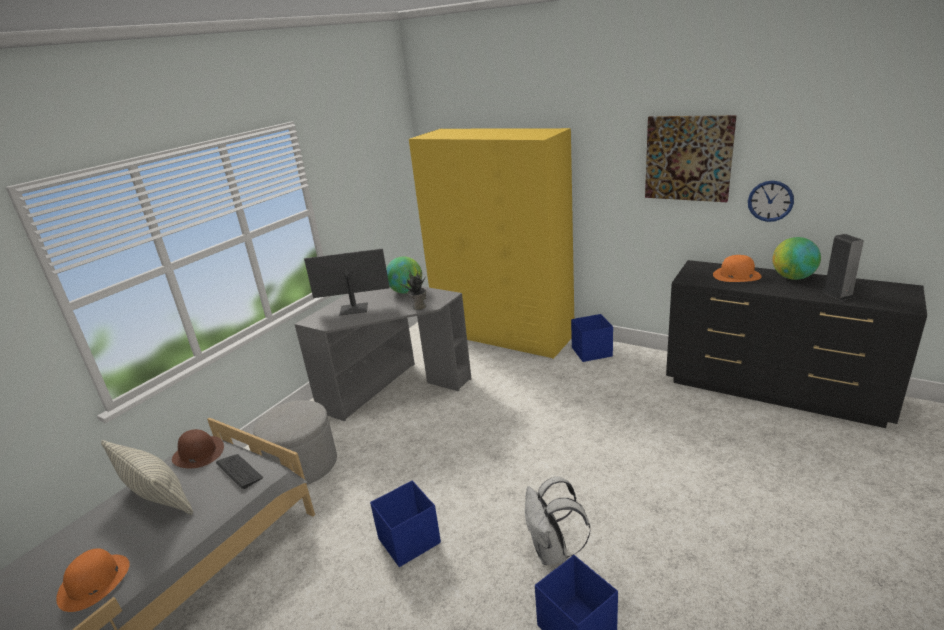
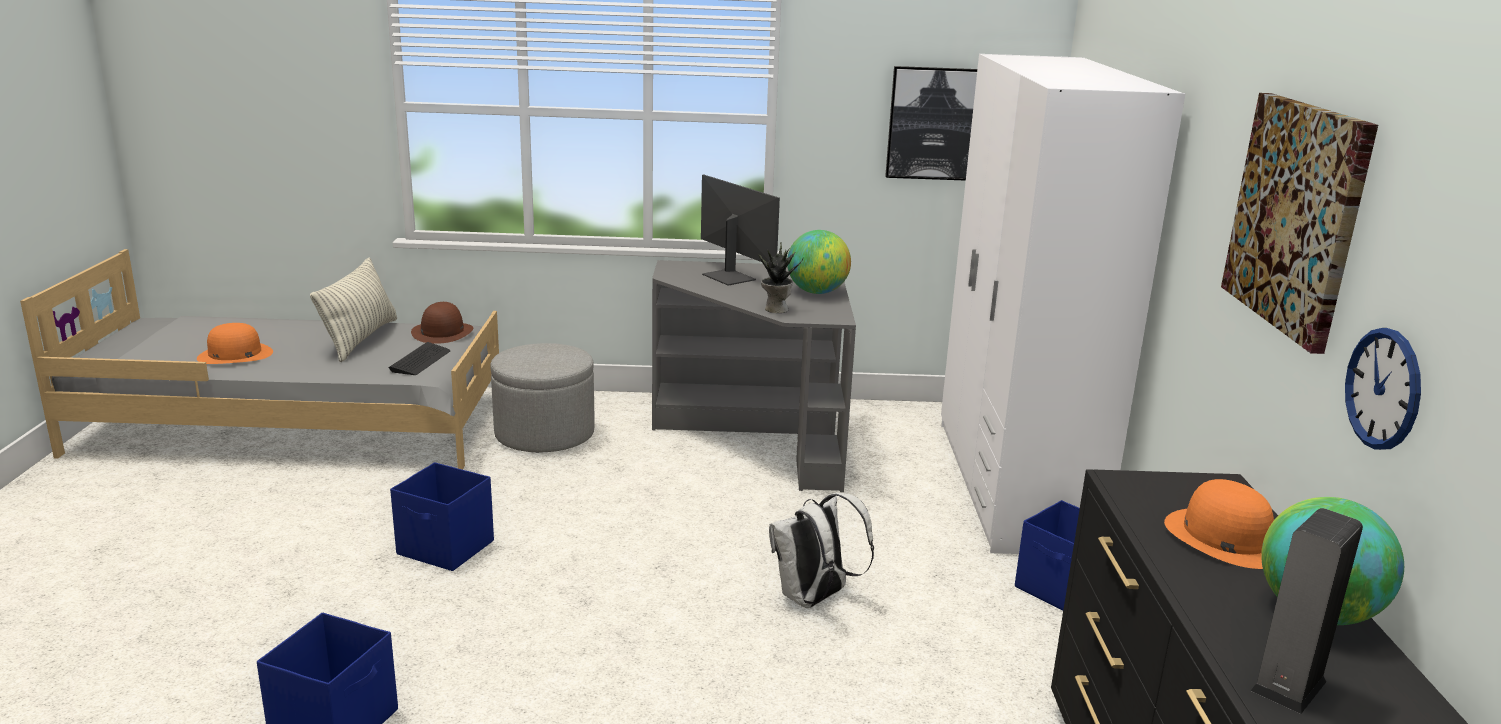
camera: 55 degrees right, 5 degrees down
(377, 184) = (933, 123): none -> picture
(503, 334) = (1012, 484): yellow wardrobe -> white wardrobe
(552, 551) = (477, 670): white backpack -> white backpack (814, 599)

